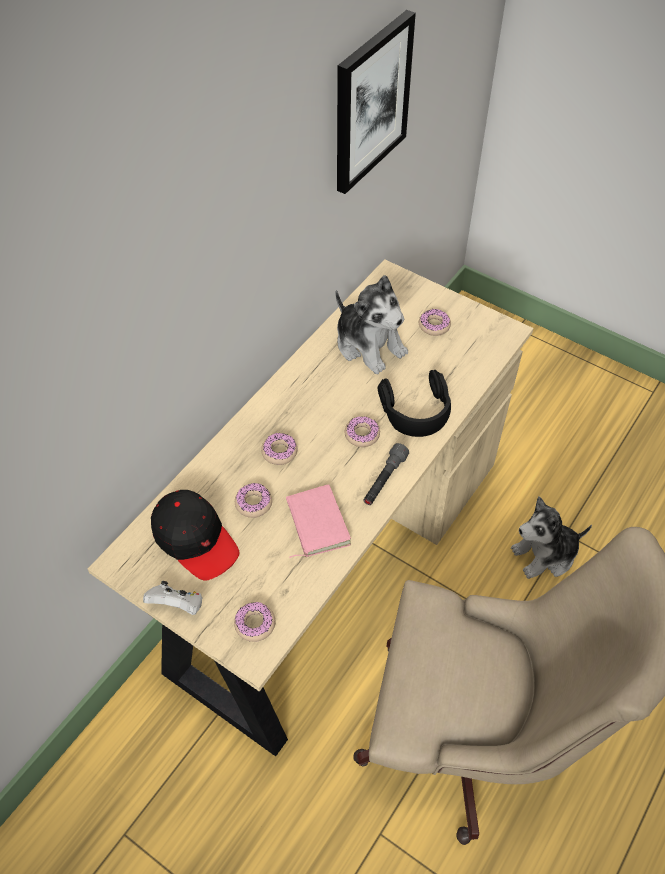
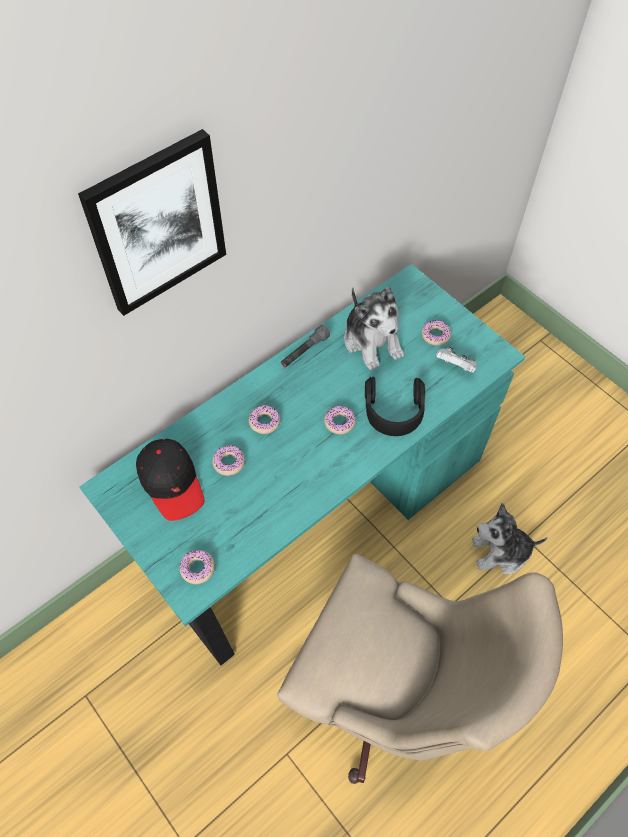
camera: 15 degrees right, 5 degrees up
(177, 605) = (140, 536): white game controller -> white game controller (455, 367)
(315, 523) = (274, 492): pink book -> none
(331, 564) = (313, 515): beige desk -> turquoise desk
(370, 102) = (408, 126): picture -> picture (157, 224)
(384, 480) = (345, 468): grey flashlight -> grey flashlight (304, 351)

